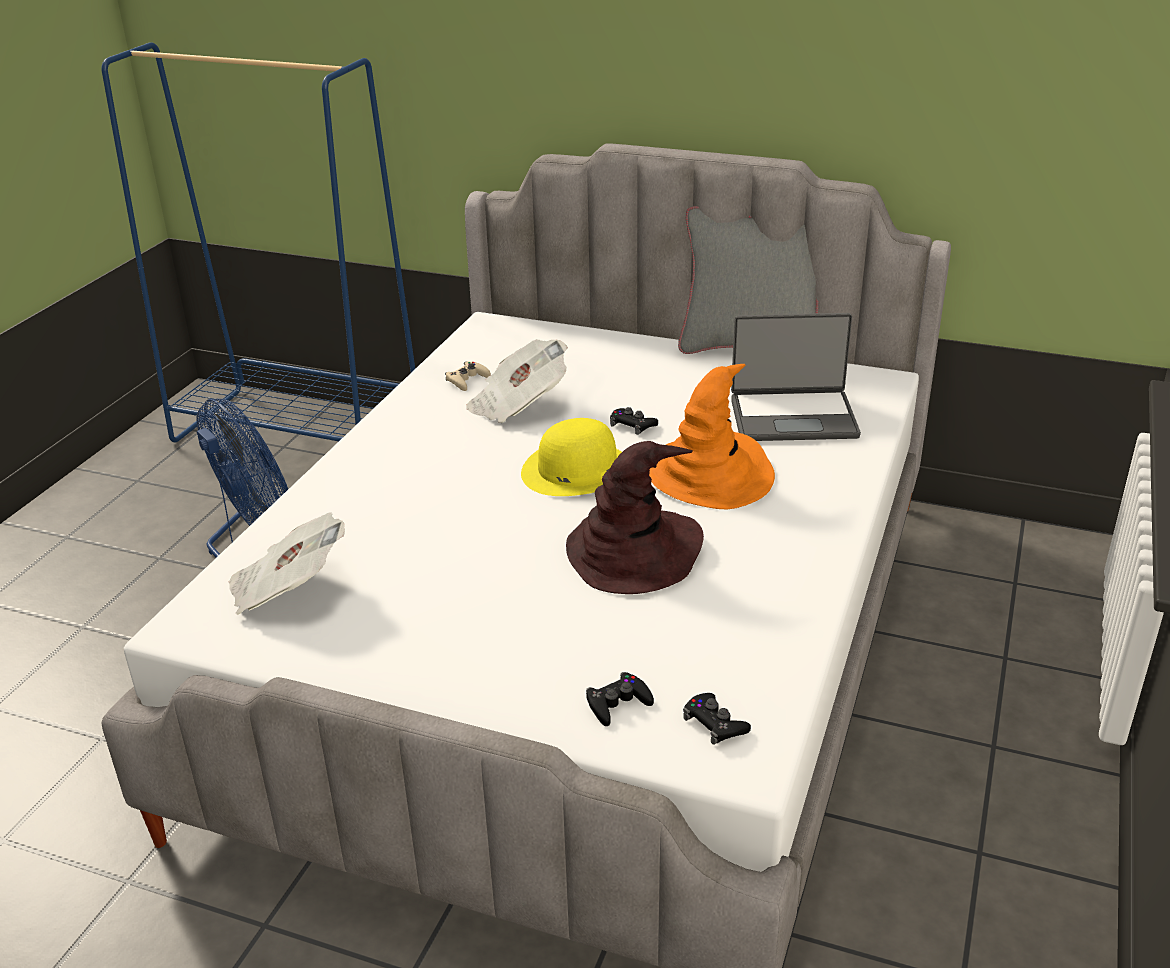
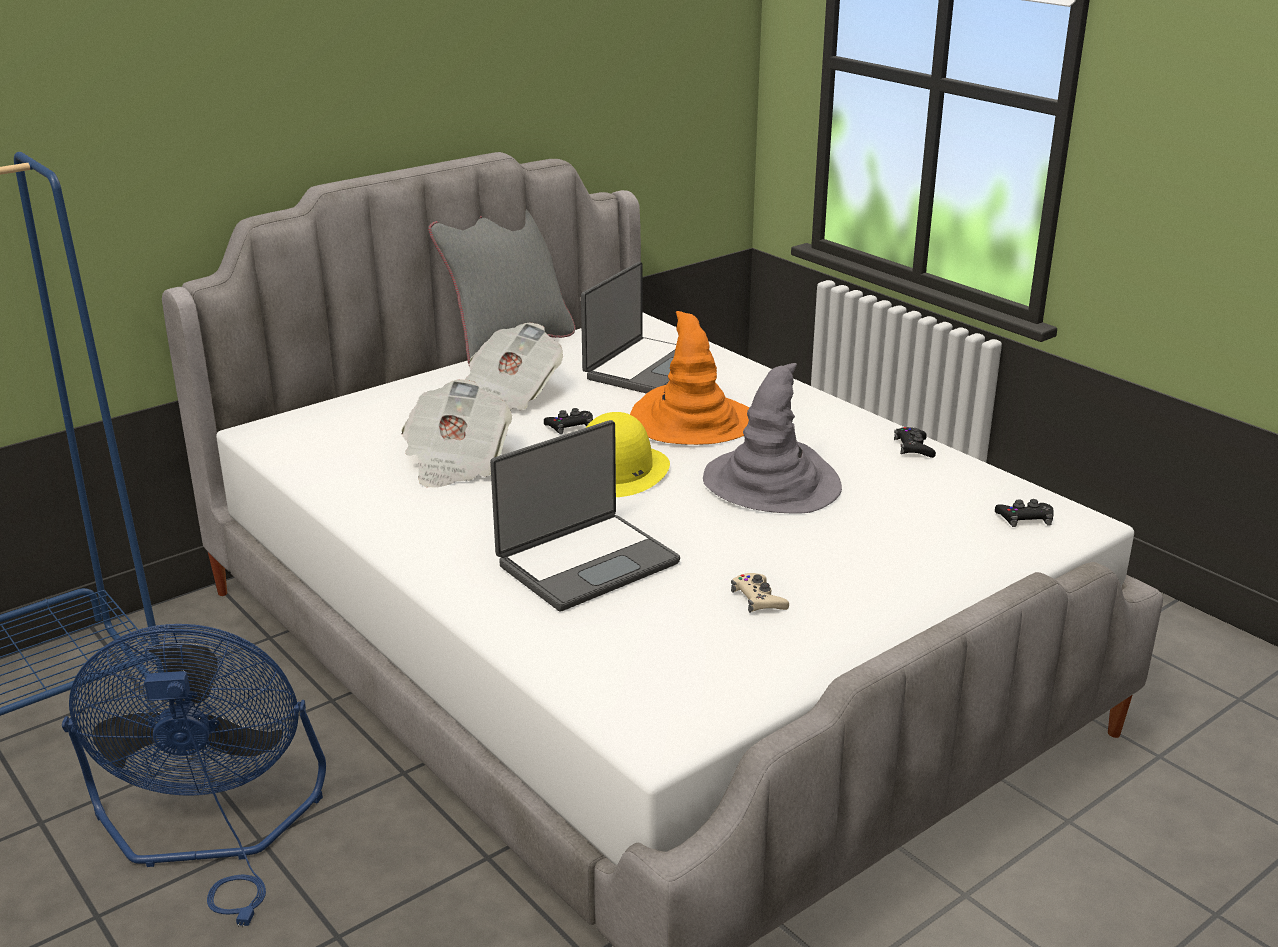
camera: 60 degrees left, 5 degrees down
(288, 590) = (653, 660): newspaper -> newspaper (510, 395)
(410, 512) = (586, 562): none -> laptop
(467, 380) = (365, 472): beige game controller -> beige game controller (758, 599)
(617, 704) = (972, 547): black game controller -> black game controller (913, 448)
(634, 552) = (772, 483): brown hat -> grey hat

